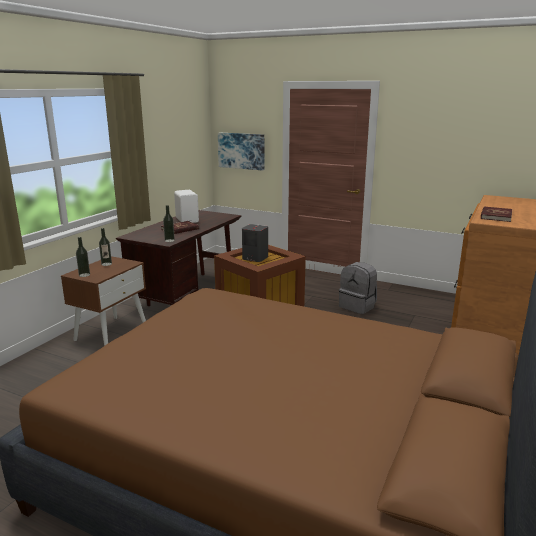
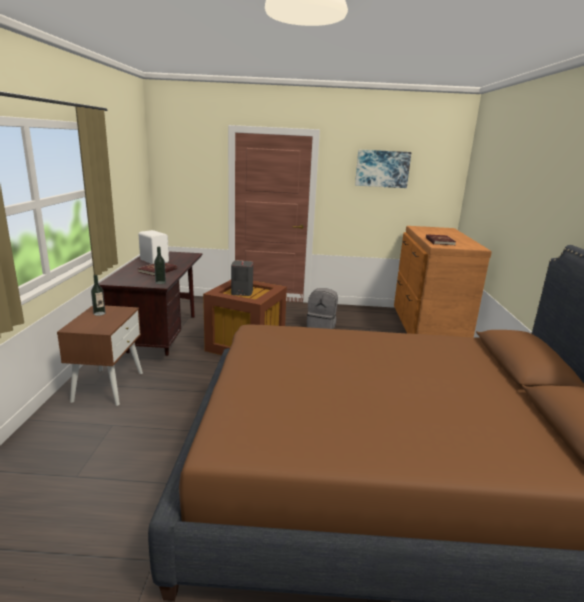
camera: 25 degrees left, 0 degrees up
(84, 275) = (86, 328): bottle -> none
(241, 151) = (184, 191): picture -> picture (382, 168)

